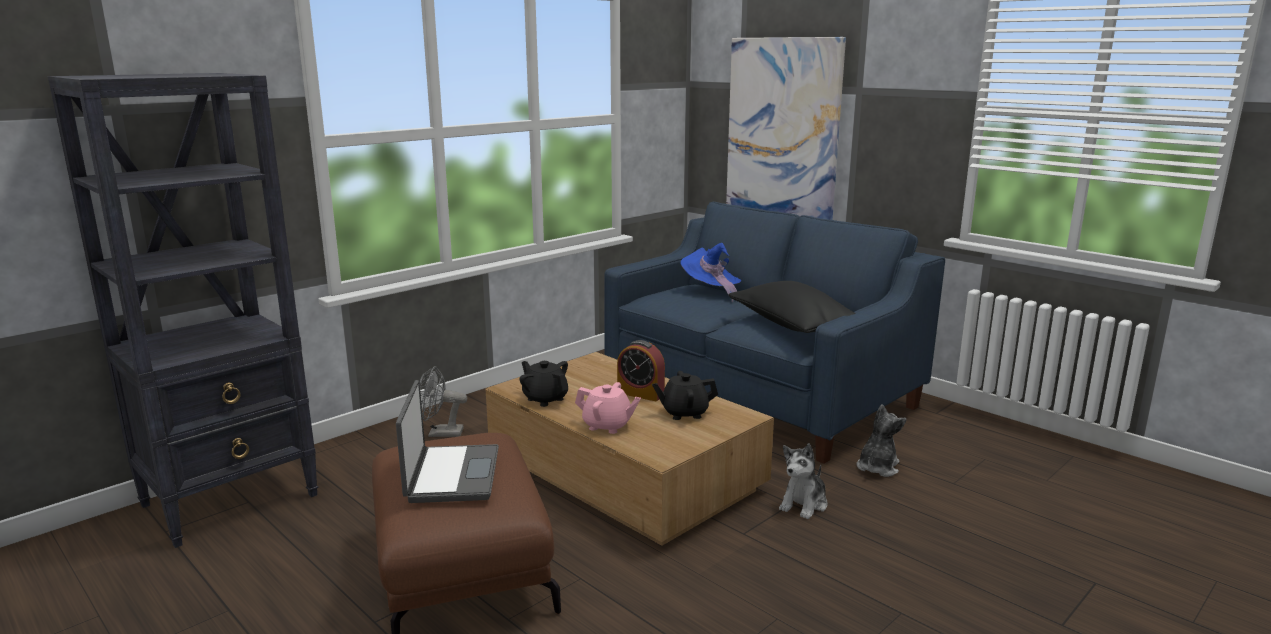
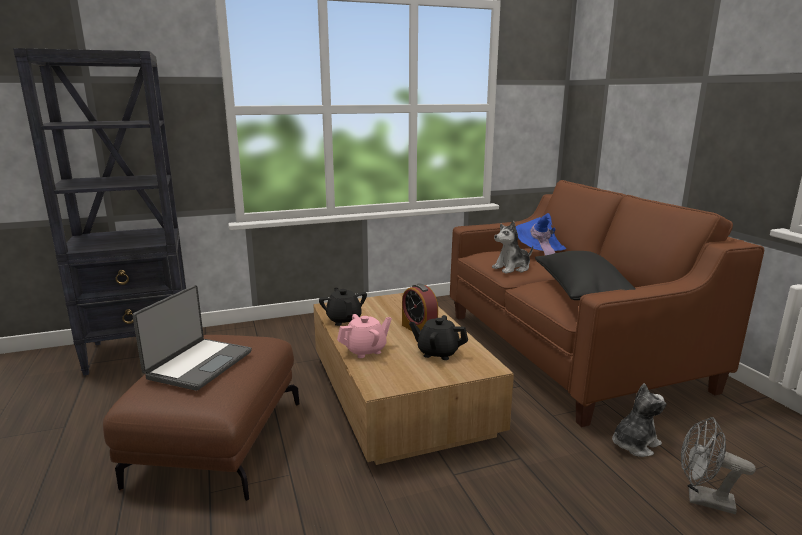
camera: 25 degrees right, 0 degrees up
(440, 433) = (301, 333): grey fan -> grey fan (702, 499)
(607, 426) = (365, 350): pink teapot -> pink teapot turned 75 degrees counterclockwise
(759, 393) = (569, 350): blue sofa -> brown sofa
(783, 128) = (635, 118): picture -> none
(804, 504) = (532, 462): plush toy -> plush toy (512, 268)

